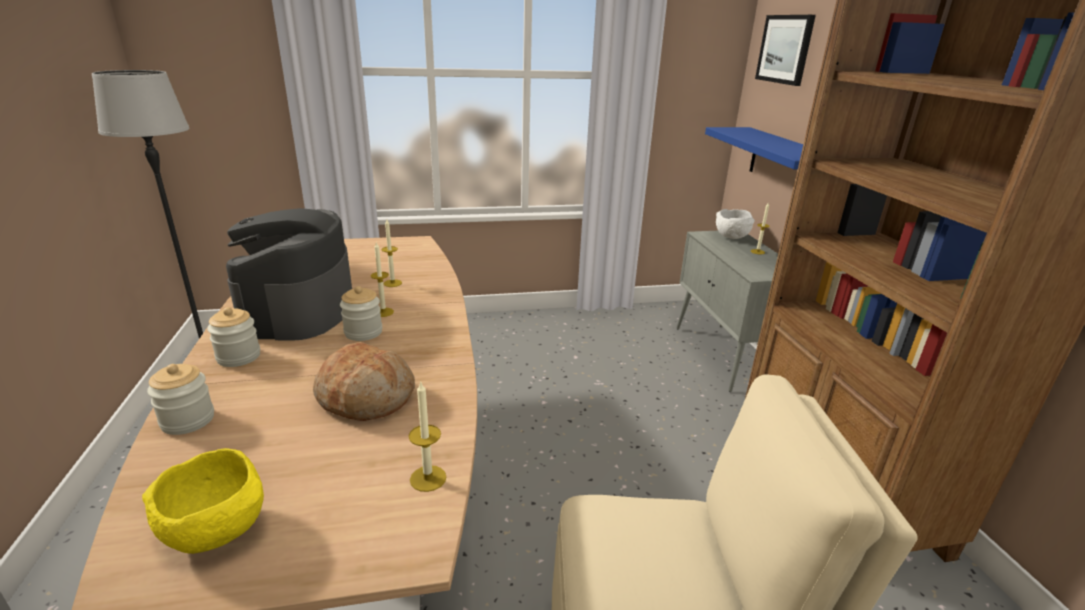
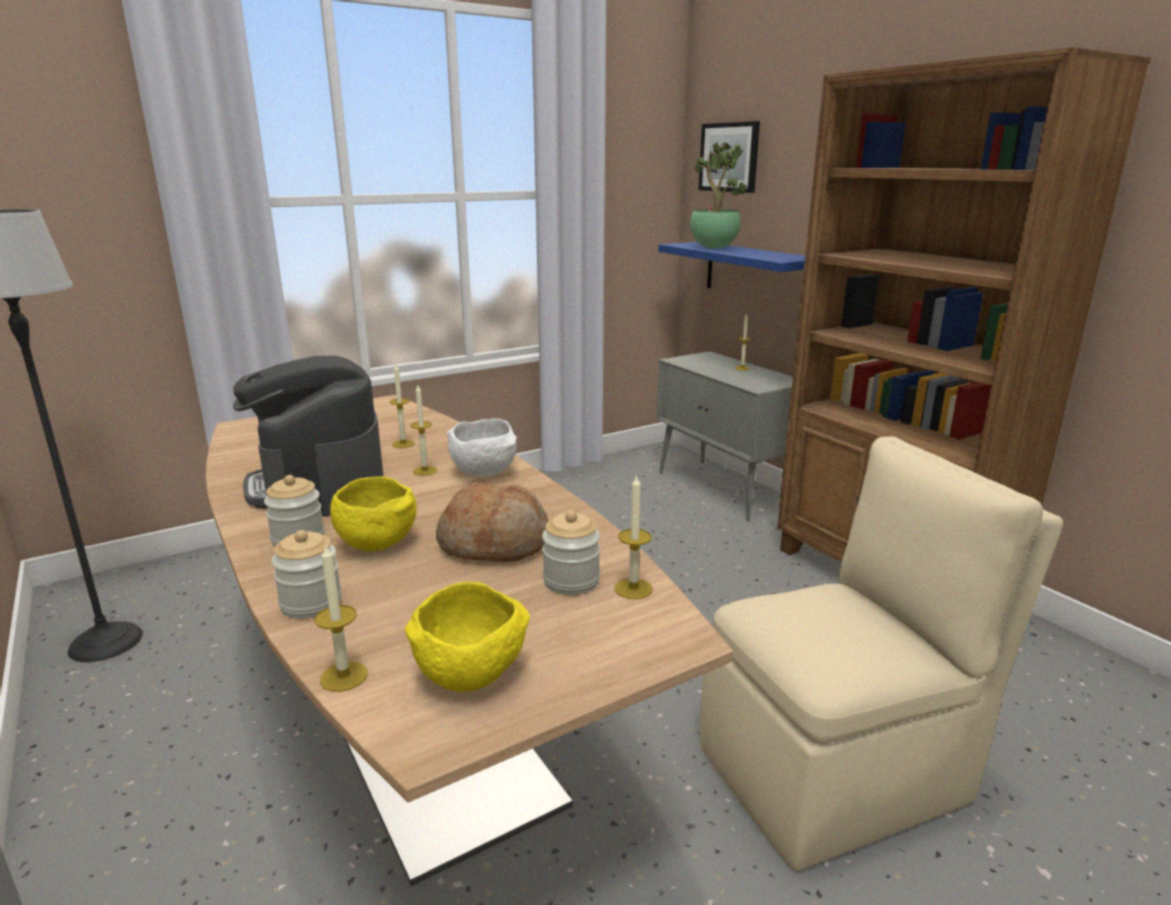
camera: 20 degrees left, 5 degrees down
(138, 500) = (344, 676): none -> candle
(283, 374) = (375, 543): none -> yellow bowl
(363, 332) = (423, 492): jar -> jar (571, 581)
(732, 237) = (707, 359): white bowl -> white bowl (486, 472)
(749, 136) = (712, 248): none -> potted plant

